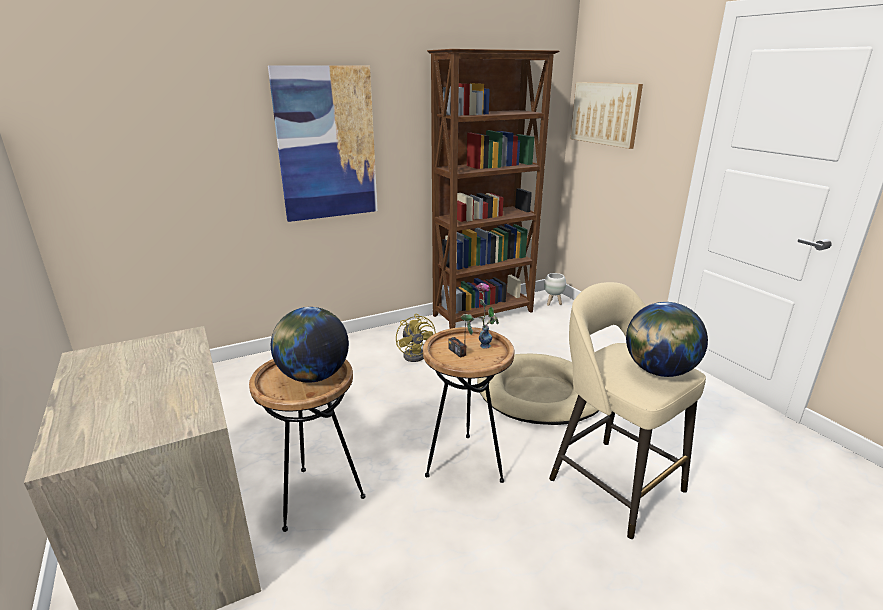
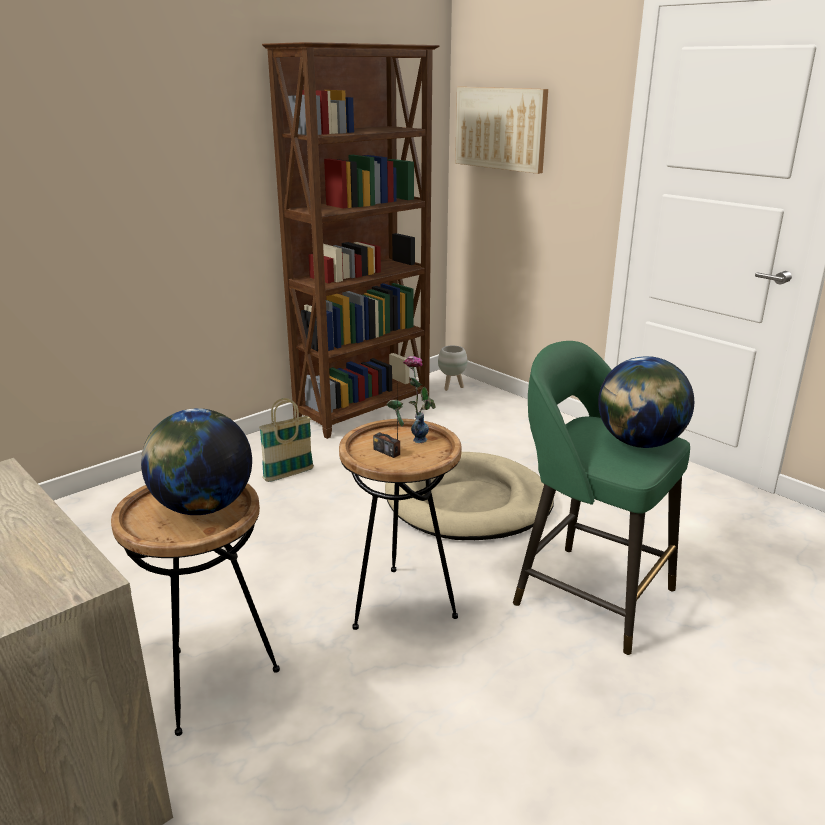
camera: 15 degrees left, 0 degrees up
(326, 144) = (128, 181): picture -> none
(417, 354) = (288, 474): yellow fan -> basket
(613, 482) = (589, 594): beige stool -> green stool

